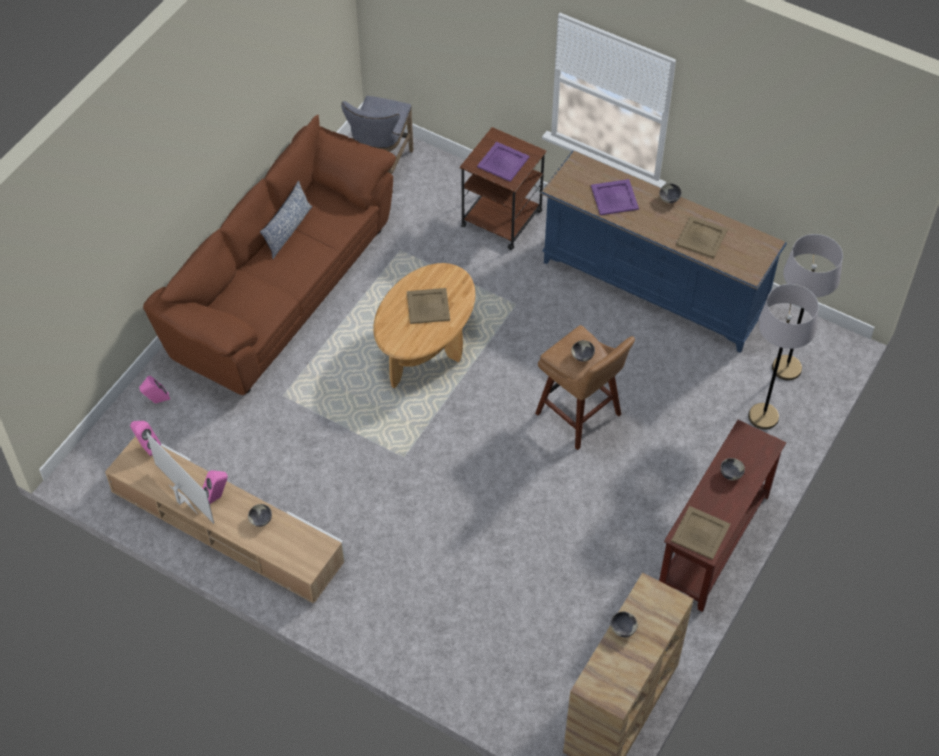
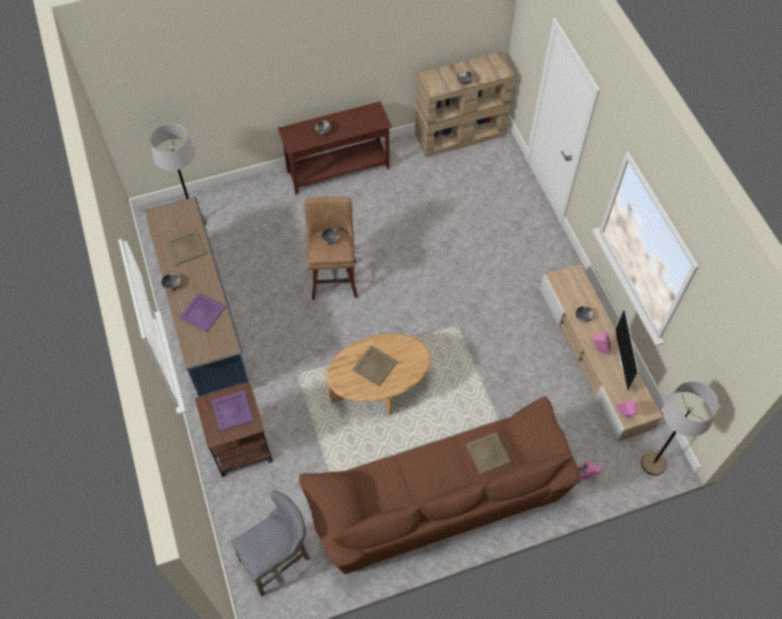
camera: 140 degrees left, 5 degrees up
(288, 230) = (417, 497): pillow -> none
(701, 533) = (370, 117): beige tray -> beige tray (488, 453)
(763, 417) = (239, 208): grey floor lamp -> grey floor lamp (653, 464)

